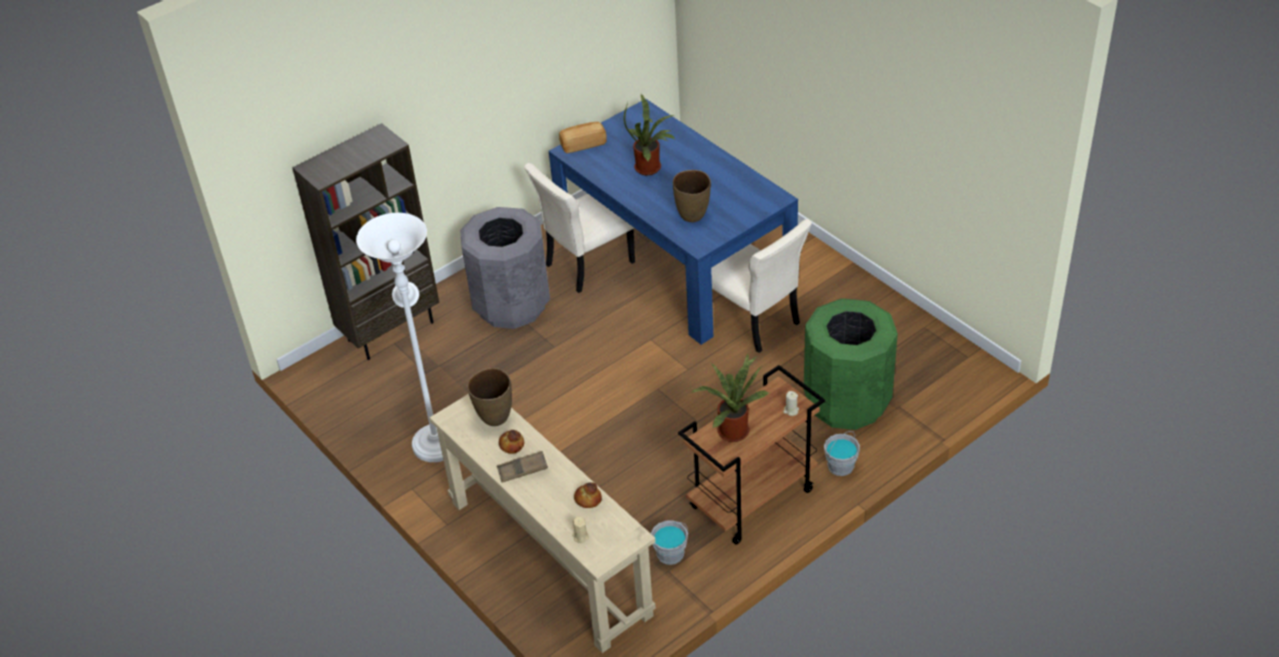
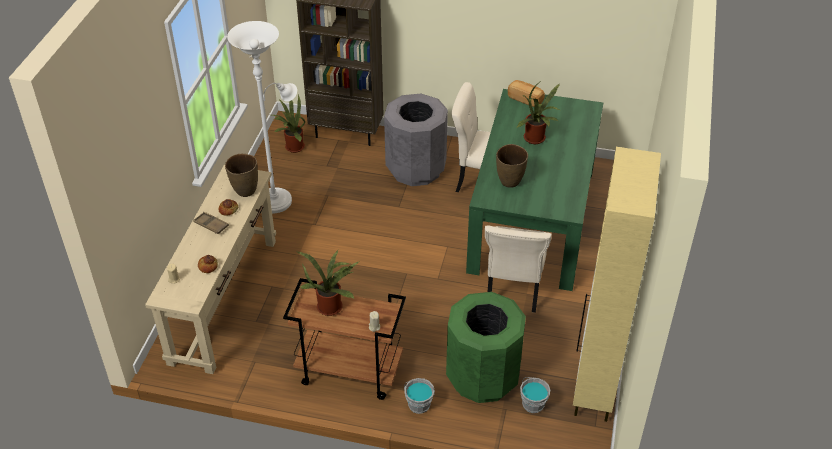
camera: 50 degrees right, 0 degrees up
(362, 387) = (292, 147): none -> potted plant
(670, 554) = (269, 355): grey bucket -> grey bucket (533, 404)
(674, 258) = (532, 218): blue dining table -> green dining table
(925, 334) = (594, 388): none -> beige cabinet

